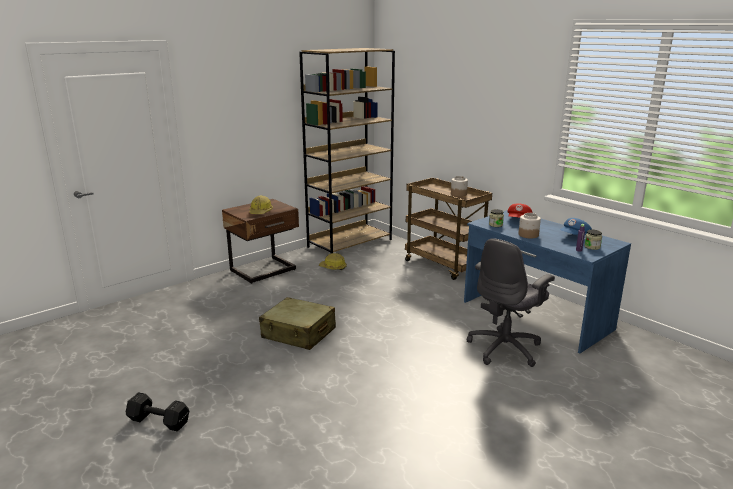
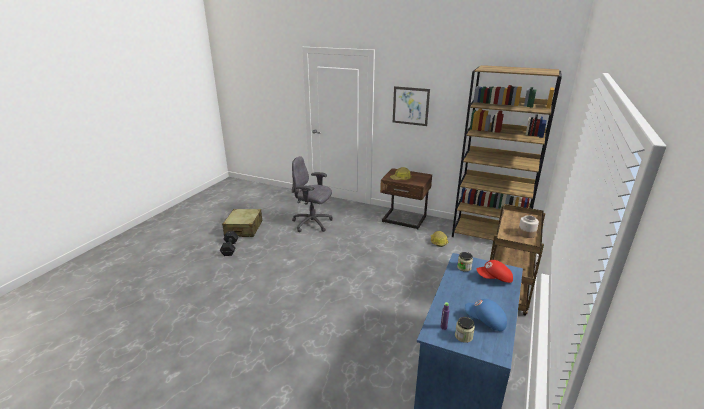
camera: 65 degrees right, 5 degrees up
(230, 115) = (410, 106): none -> picture
(299, 333) = (335, 258): beige suitcase -> beige suitcase (244, 229)
(505, 348) = (384, 361): grey office chair -> grey office chair (312, 223)
(528, 235) = (456, 289): jar -> none

